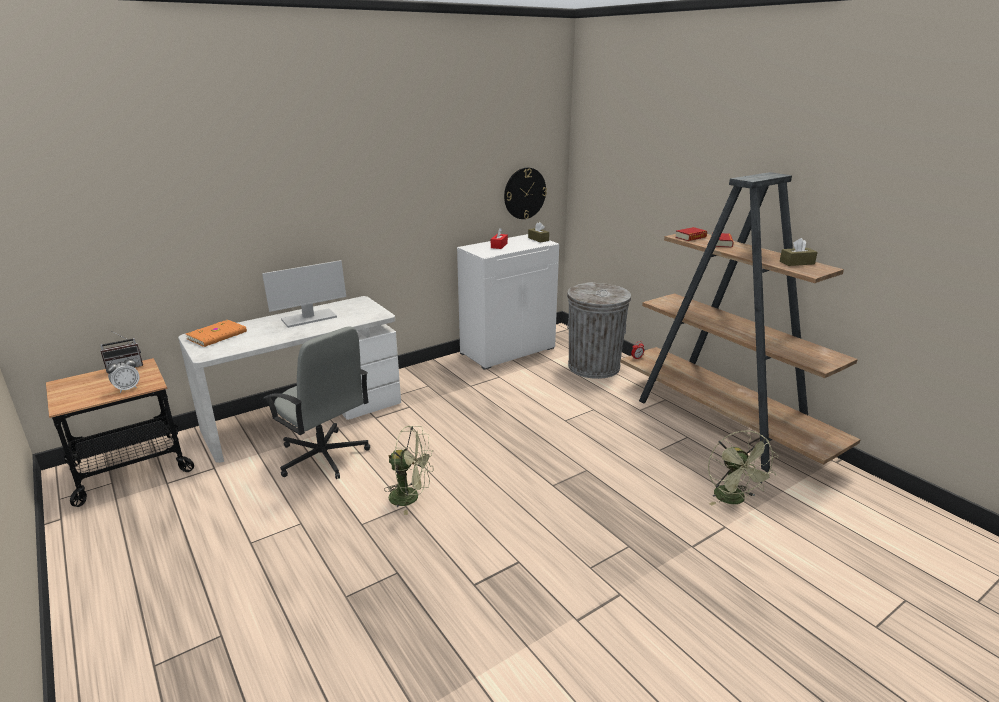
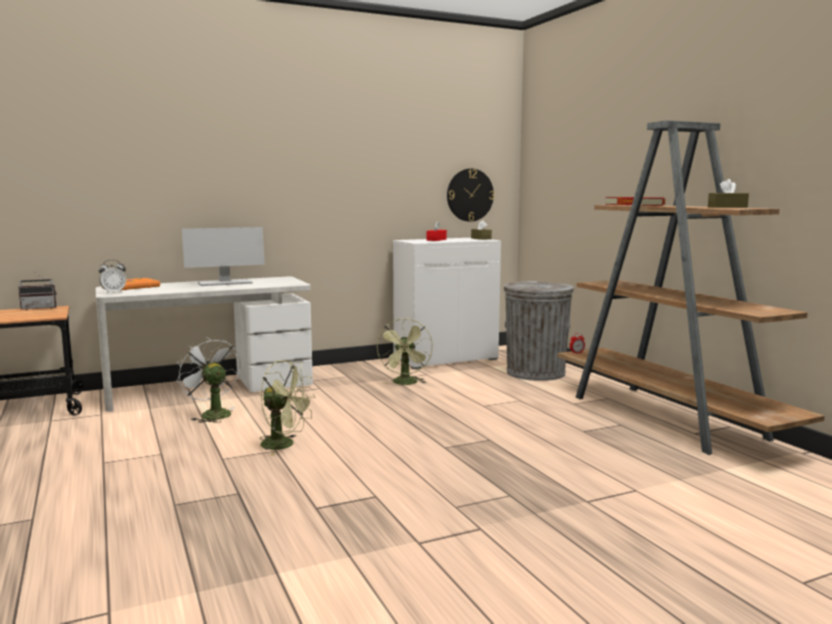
camera: 10 degrees right, 15 degrees down
(127, 389) = (30, 317): alarm clock -> alarm clock (113, 293)
(323, 457) = (212, 414): grey office chair -> white fan
(734, 500) = (656, 472): green fan -> green fan (406, 383)

